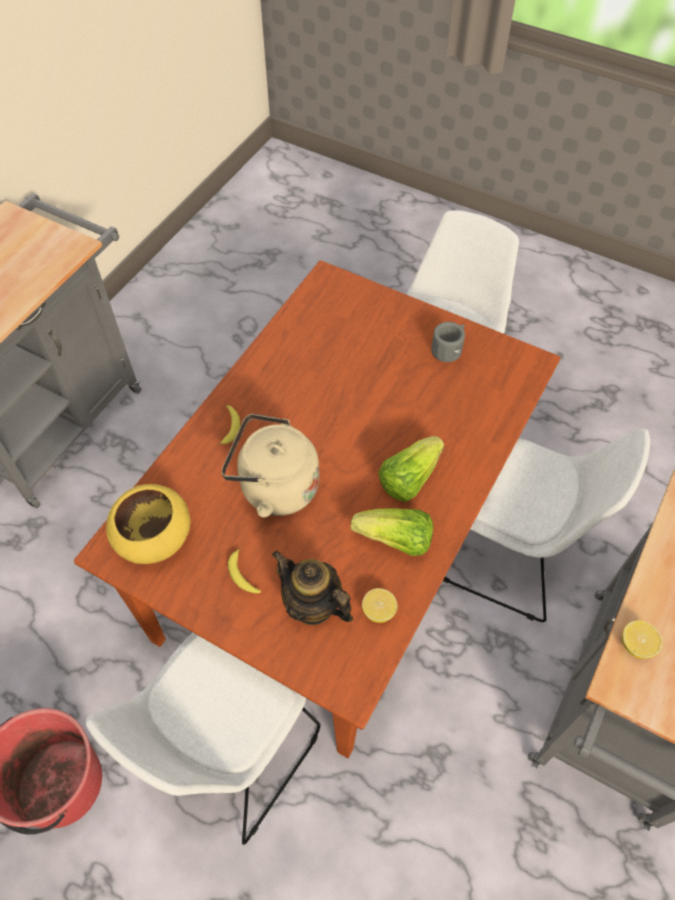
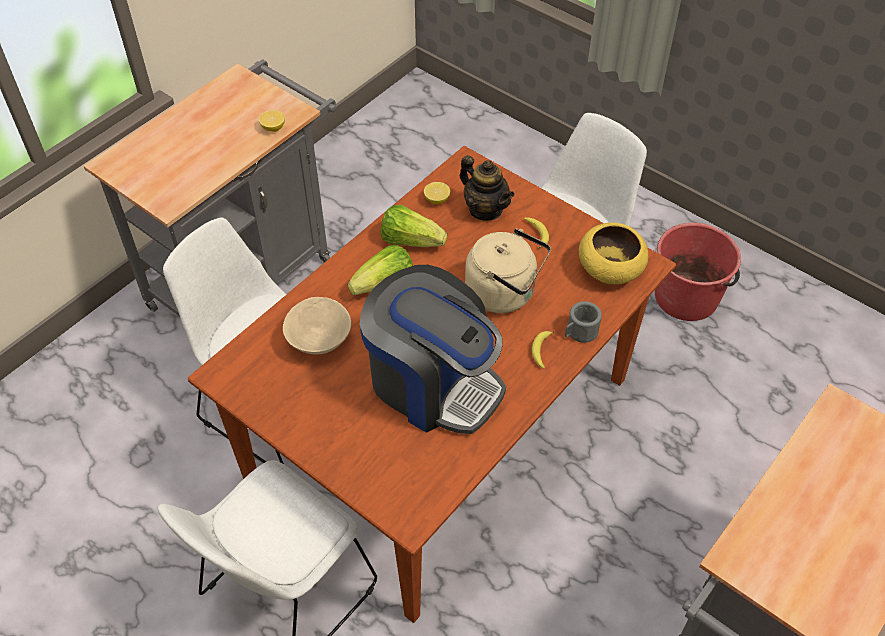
camera: 170 degrees left, 5 degrees down
(332, 381) = (433, 383): none -> coffee machine
(448, 349) = (300, 401): grey mug -> grey mug (579, 332)
(453, 406) = (320, 340): none -> beige bowl

